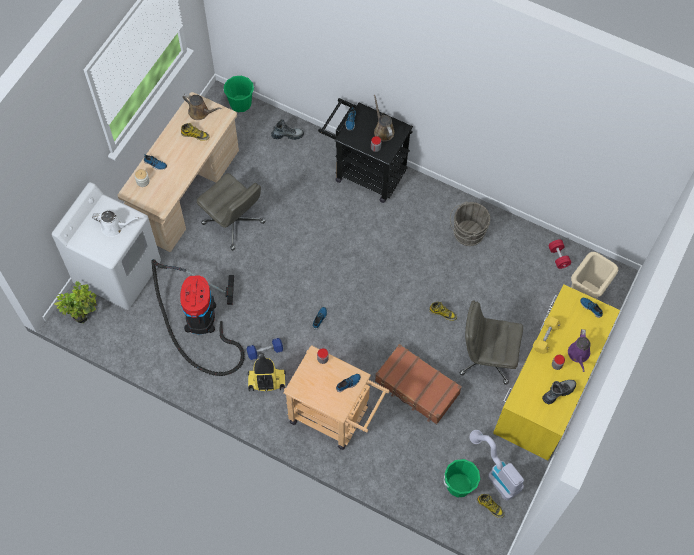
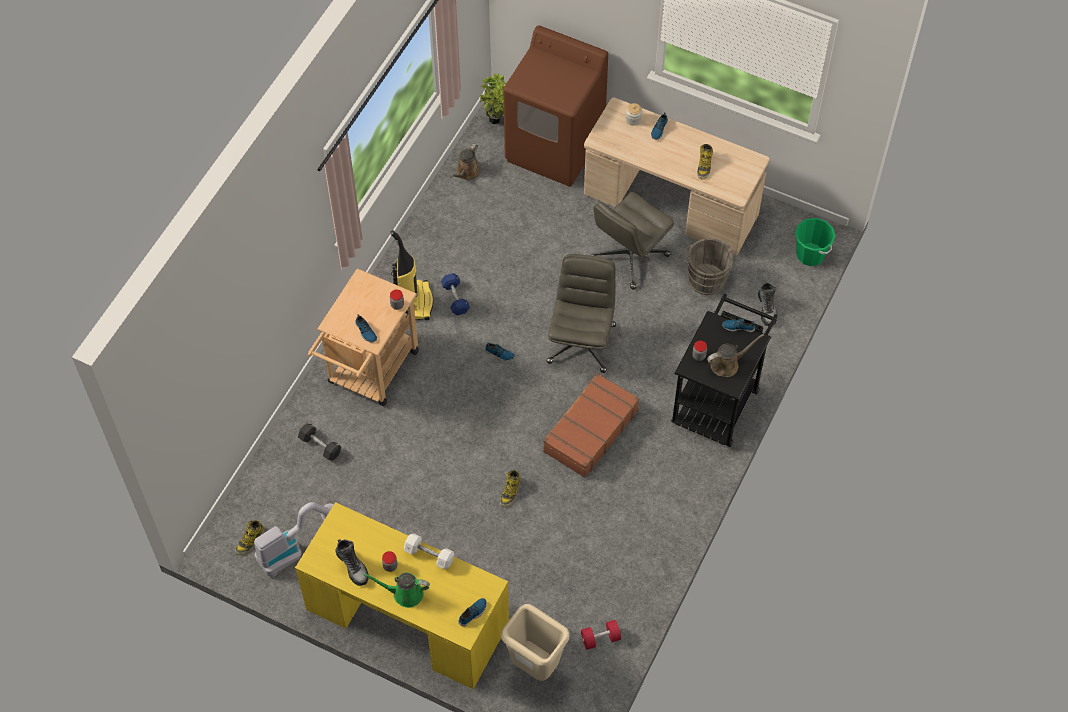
camera: 90 degrees right, 5 degrees down
(114, 227) = (555, 86): white watering can -> none
(118, 272) = (555, 148): white washing machine -> brown washing machine
(200, 112) = (738, 169): brown watering can -> brown watering can (467, 172)
(201, 322) = (493, 233): vacuum cleaner -> none
(403, 454) = (320, 445): none -> black dumbbell
(417, 388) = (406, 461): brown suitcase -> brown suitcase (590, 431)
(459, 485) = (279, 506): green bucket -> none
(466, 233) = (631, 522): grey bucket -> grey bucket (706, 277)
(486, 358) = (447, 541): grey office chair -> grey office chair (581, 342)
(545, 337) = (429, 555): yellow dumbbell -> white dumbbell
(579, 355) = (404, 593): purple watering can -> green watering can

